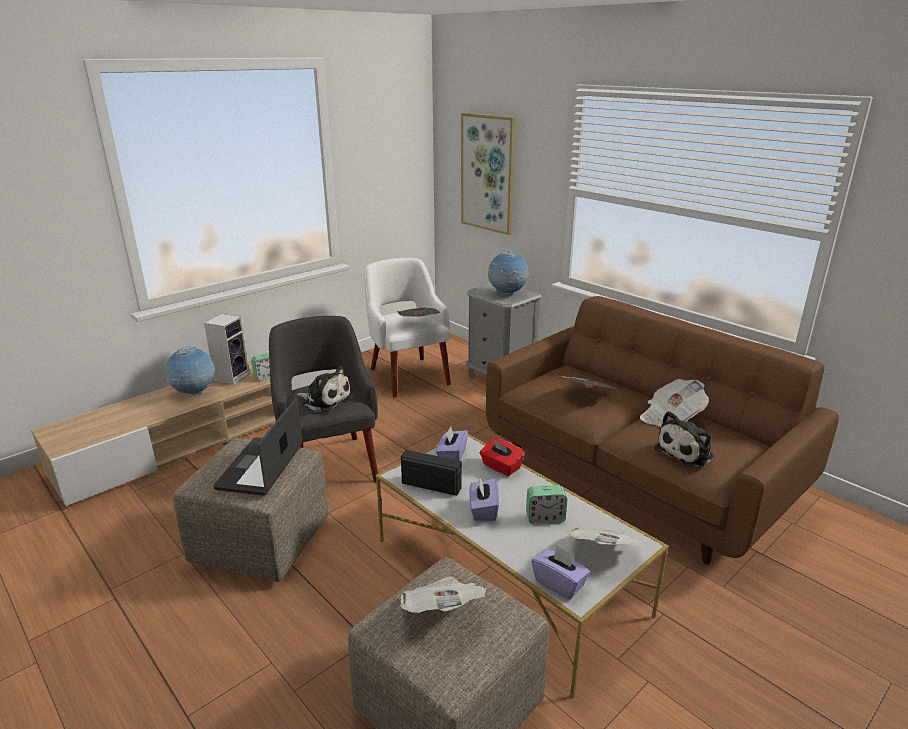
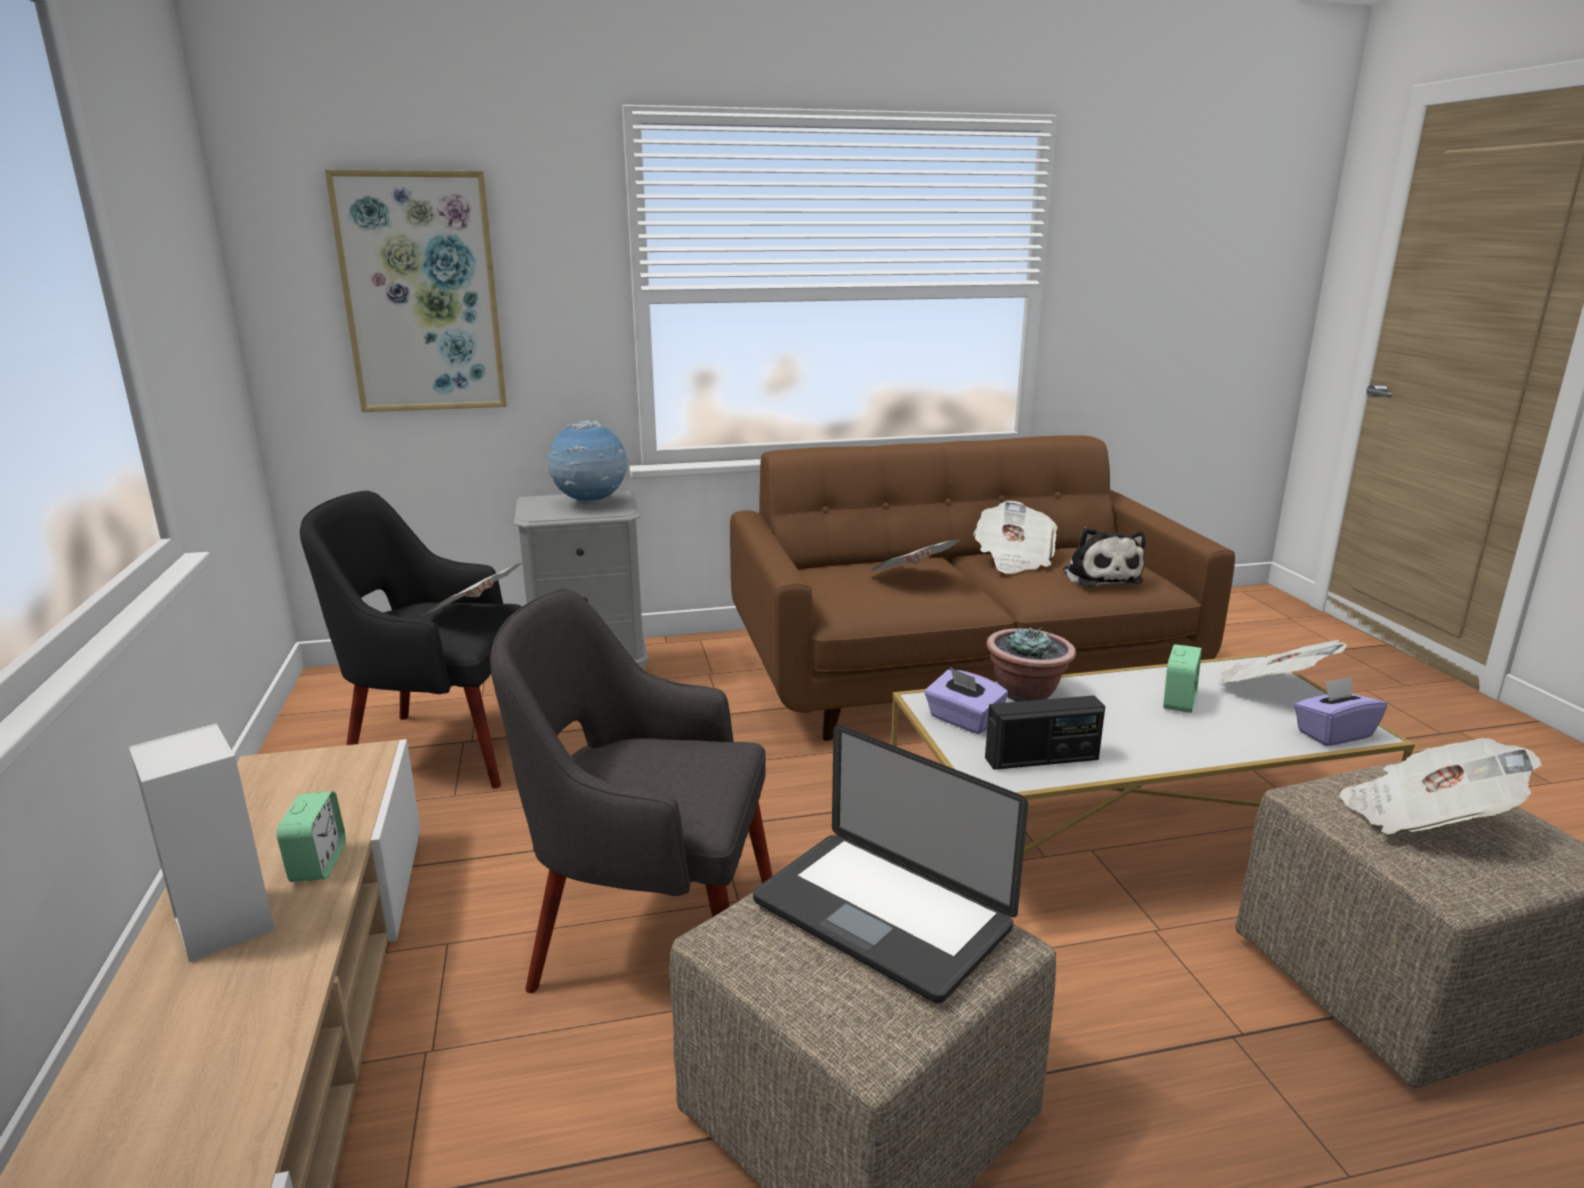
camera: 60 degrees left, 5 degrees down
(194, 393) = (208, 1017): globe -> none
(325, 400) = (669, 773): plush toy -> none
(408, 376) = (442, 749): white armchair -> black armchair
(431, 485) = (1042, 759): radio -> radio turned 150 degrees counterclockwise
(483, 510) = (1137, 737): purple tissue box -> none
(501, 467) = (1026, 694): red tissue box -> potted plant

